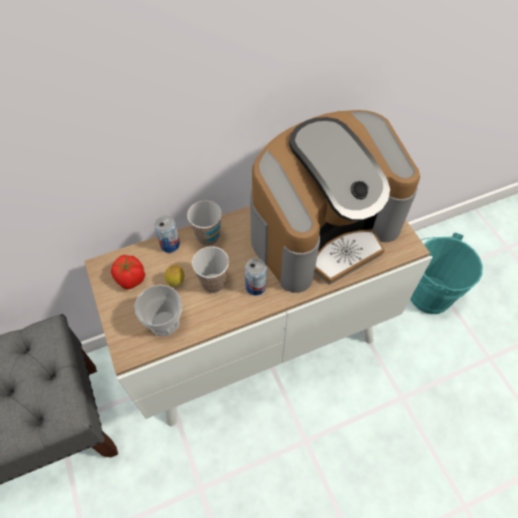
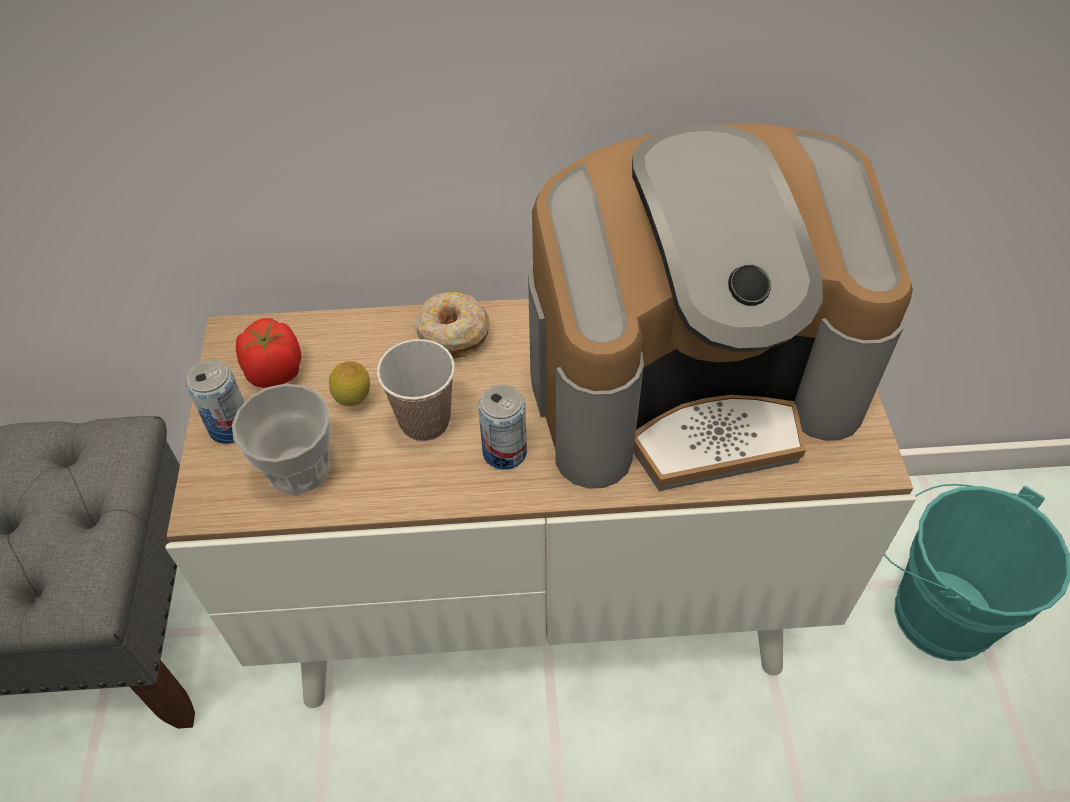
camera: 20 degrees right, 5 degrees down
(170, 245) = (374, 329): can -> can (230, 427)
(208, 237) = (452, 333): cup -> donut

